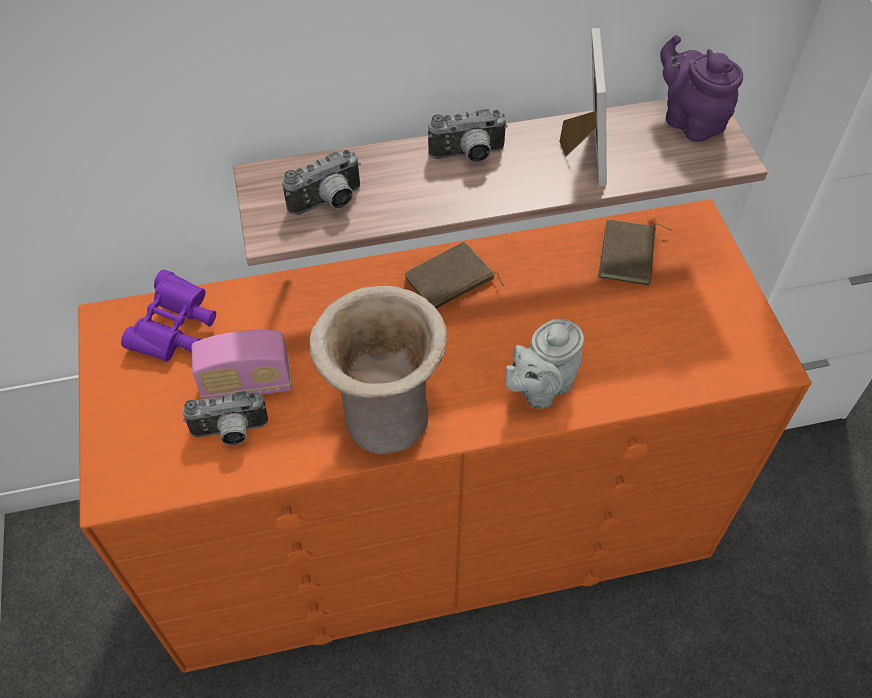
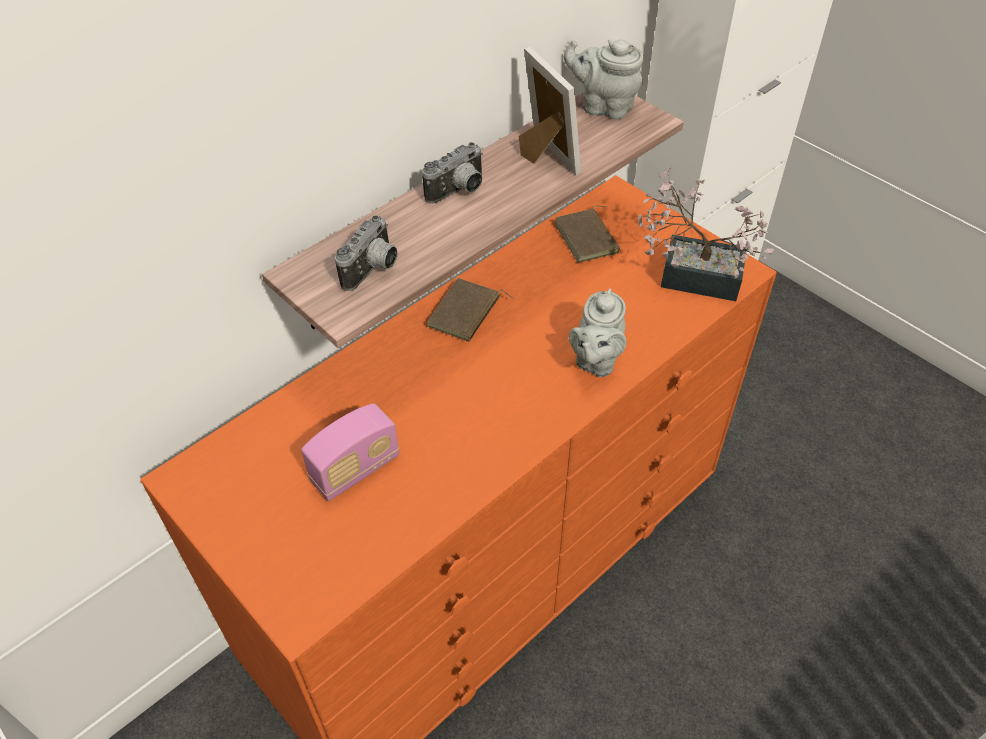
camera: 30 degrees left, 5 degrees down
(175, 331) = (254, 457): purple binoculars -> none
(230, 433) = (370, 515): camera -> none
(383, 417) = (491, 439): beige vase -> none
(690, 121) = (603, 107): purple teapot -> grey teapot
(709, 343) = (690, 275): none -> potted plant

